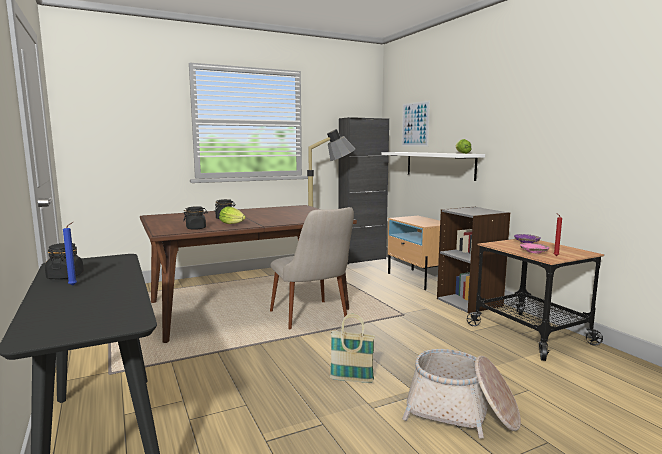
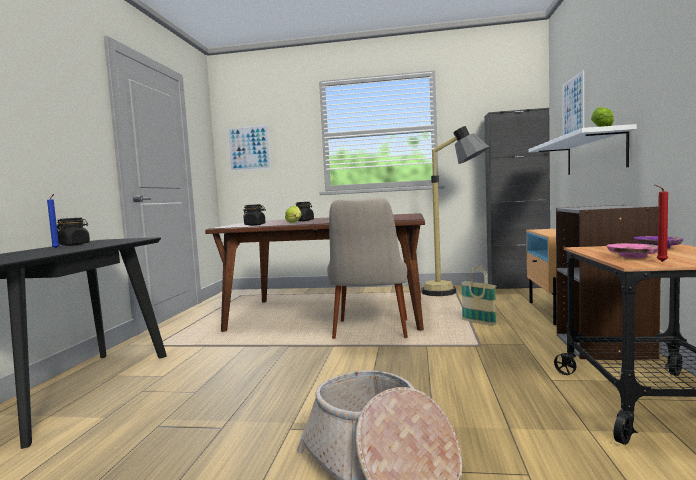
camera: 35 degrees right, 5 degrees down
(102, 127) = (249, 148): none -> picture
(351, 380) = (314, 396): basket -> basket (479, 323)

